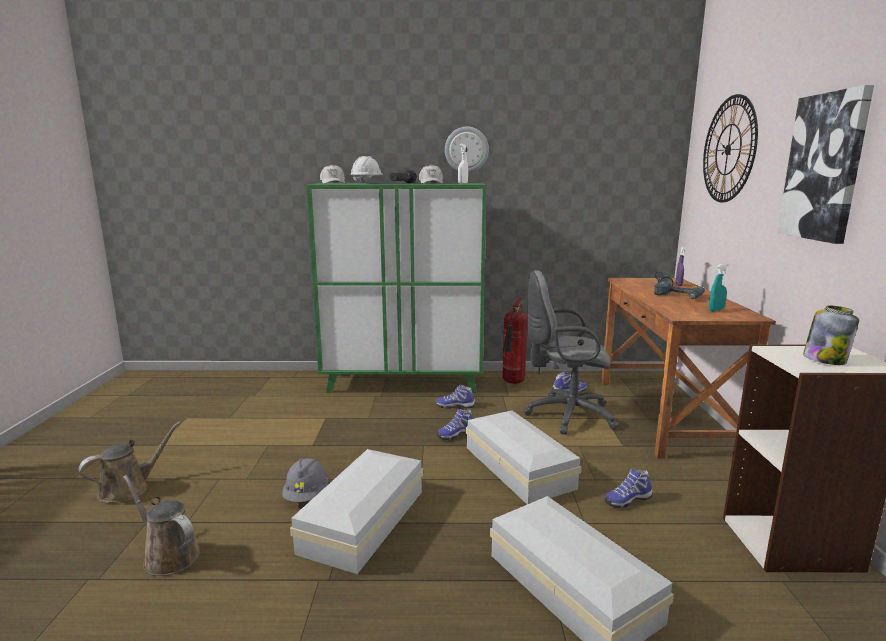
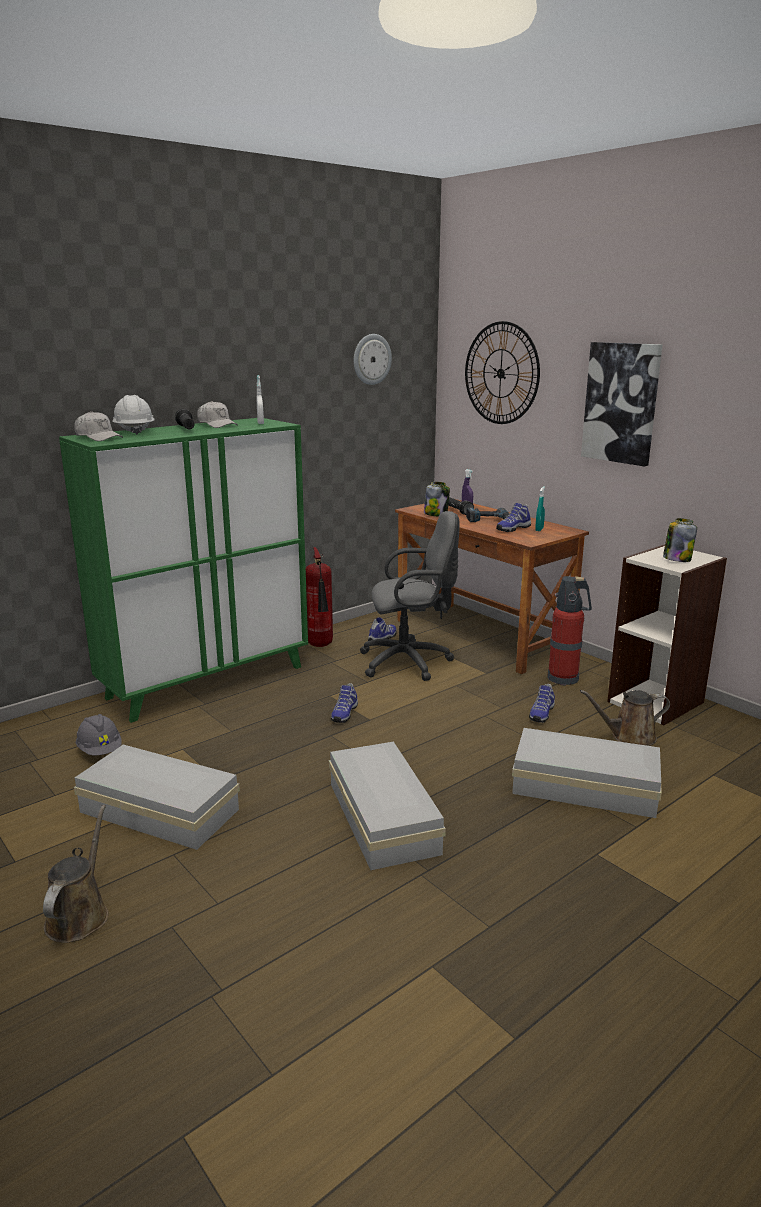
camera: 40 degrees left, 5 degrees up
(168, 555) = (256, 934): brown watering can -> brown watering can (629, 736)
(306, 495) = (296, 823): grey hard hat -> grey hard hat (100, 750)
(455, 406) = (301, 687): shoe -> shoe (512, 529)
(466, 149) = (236, 377): wall clock -> wall clock (371, 359)
(518, 466) = (435, 720): white storage box -> white storage box (159, 809)
(565, 415) = (410, 662): grey office chair -> grey office chair turned 150 degrees counterclockwise
(635, 285) = (436, 514): none -> jar
(701, 478) = (564, 678): none -> fire extinguisher

